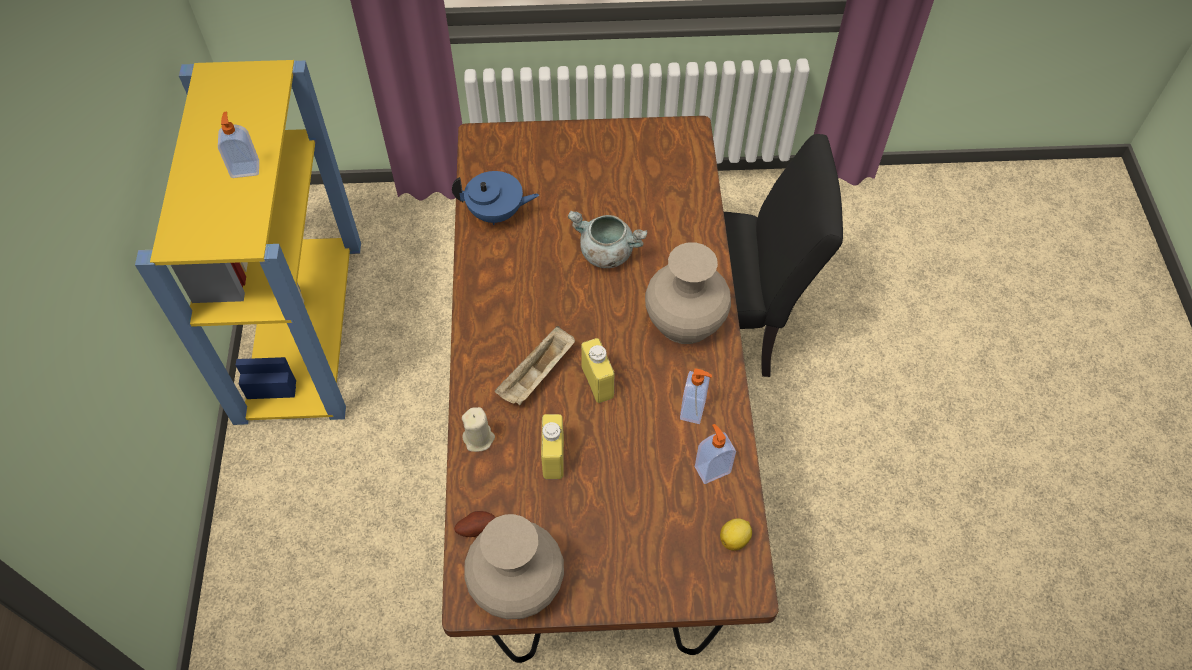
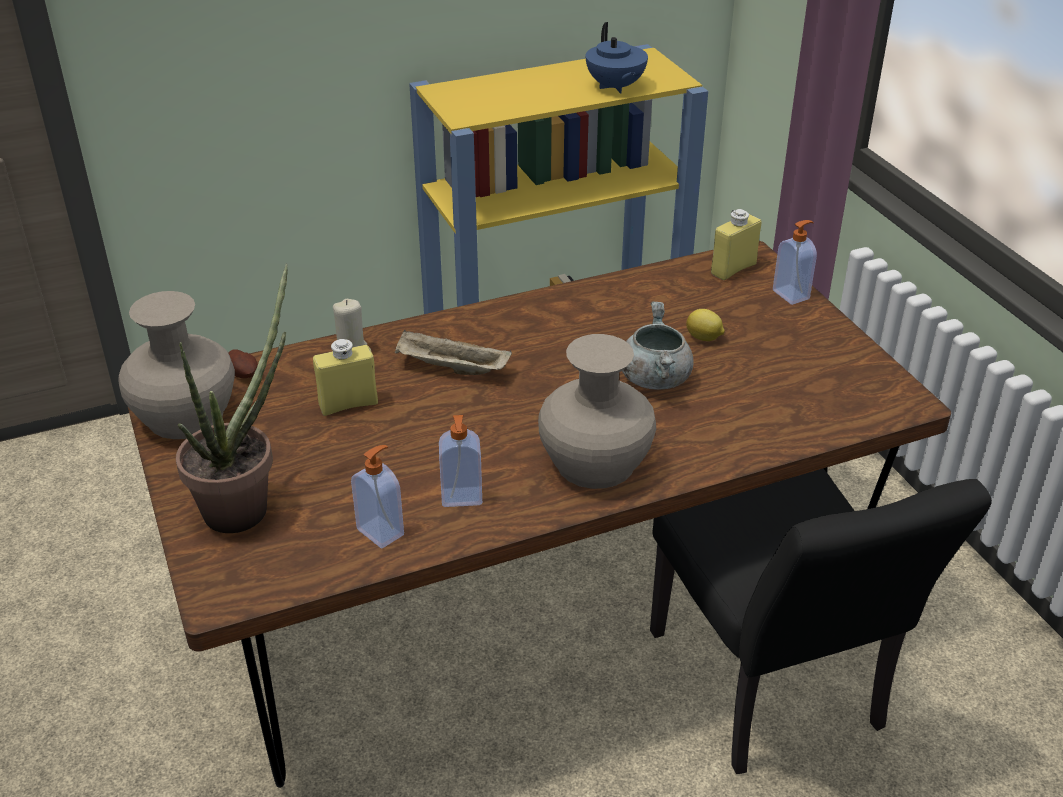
camera: 70 degrees right, 20 degrees down
(245, 168) = (548, 97): soap dispenser -> soap dispenser (791, 294)
(496, 213) = (654, 291): blue teapot -> blue teapot (615, 87)
(597, 382) = (463, 413): yellow bottle -> yellow bottle (733, 269)
(649, 553) = (246, 503): none -> potted plant
(735, 539) = (287, 572): lemon -> lemon (704, 338)

